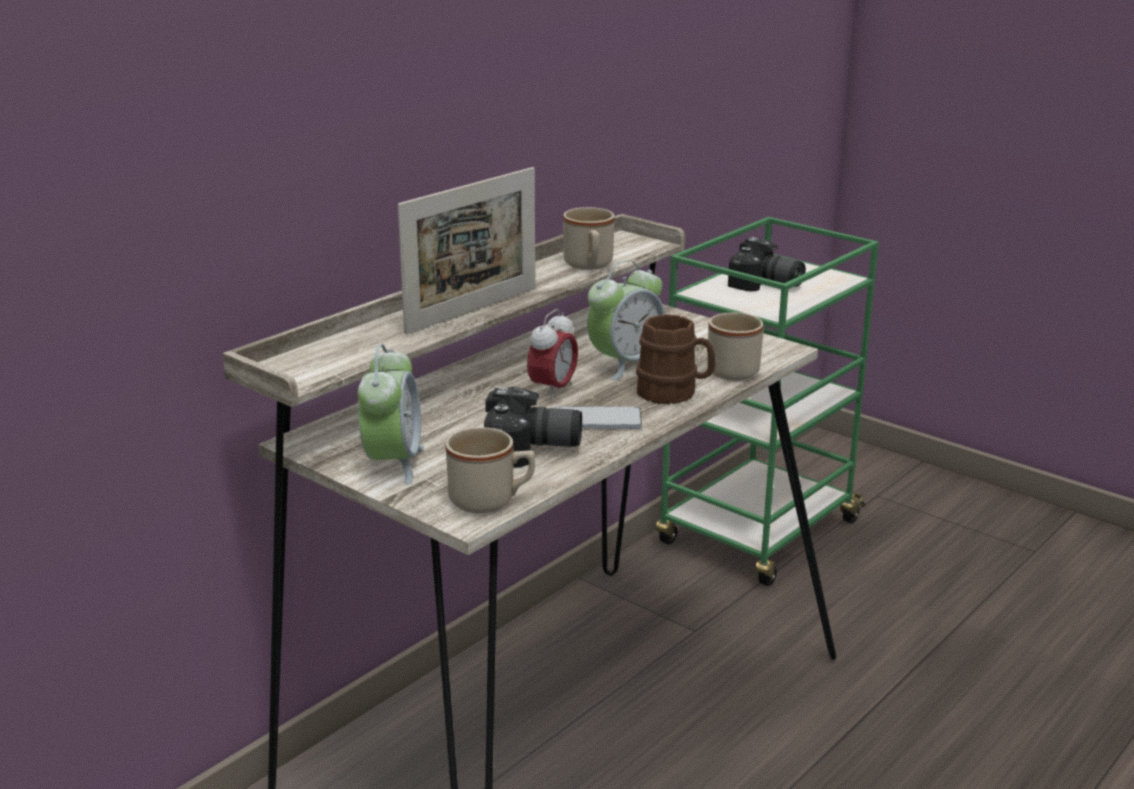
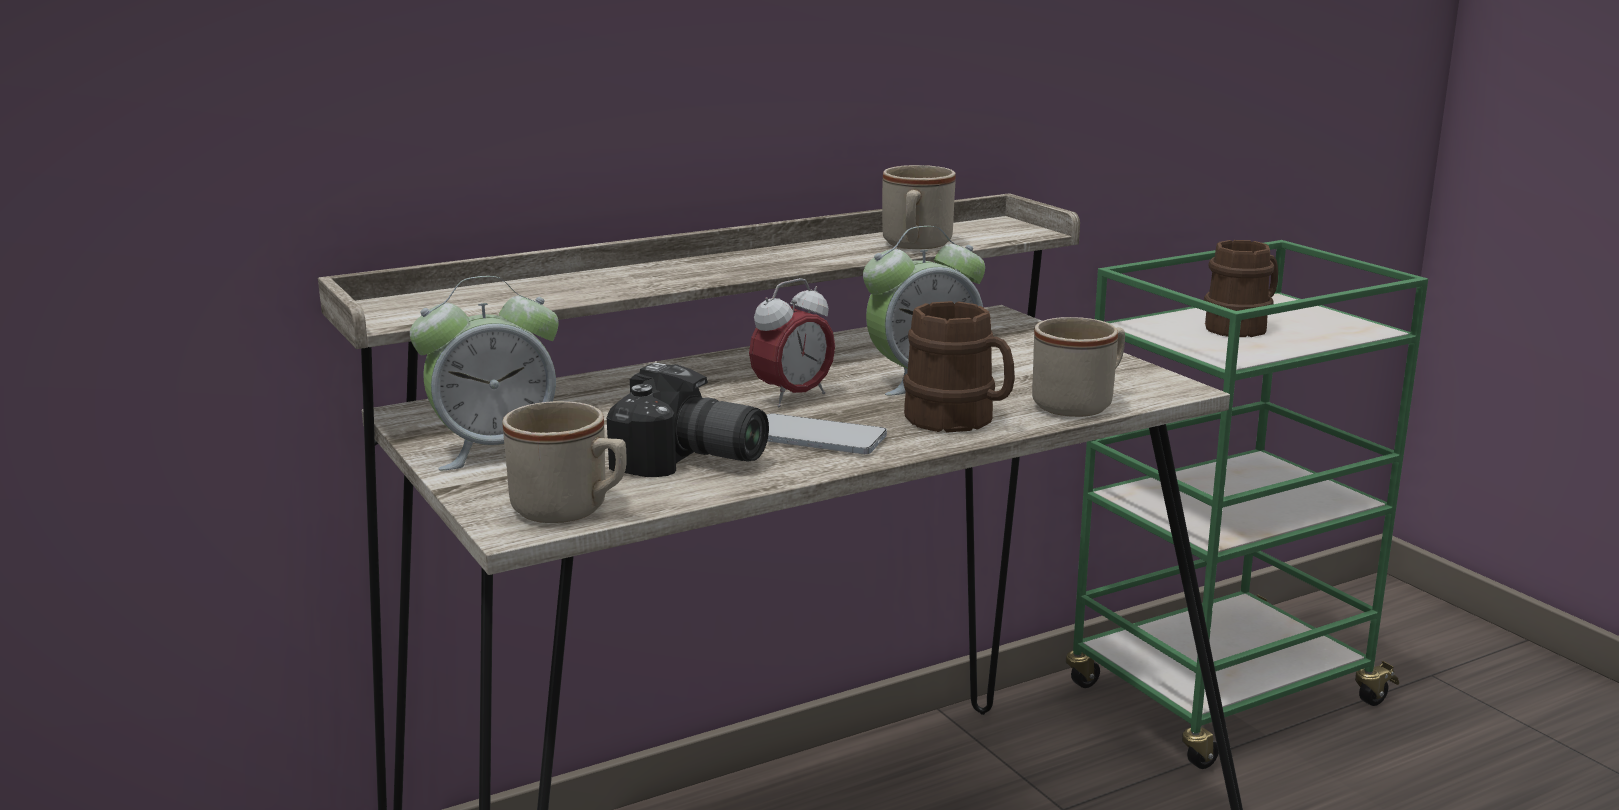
camera: 20 degrees right, 5 degrees down
(393, 463) = (495, 450): alarm clock -> alarm clock turned 45 degrees clockwise
(472, 310) = (702, 274): picture frame -> none
(765, 285) = (1242, 327): camera -> brown mug

